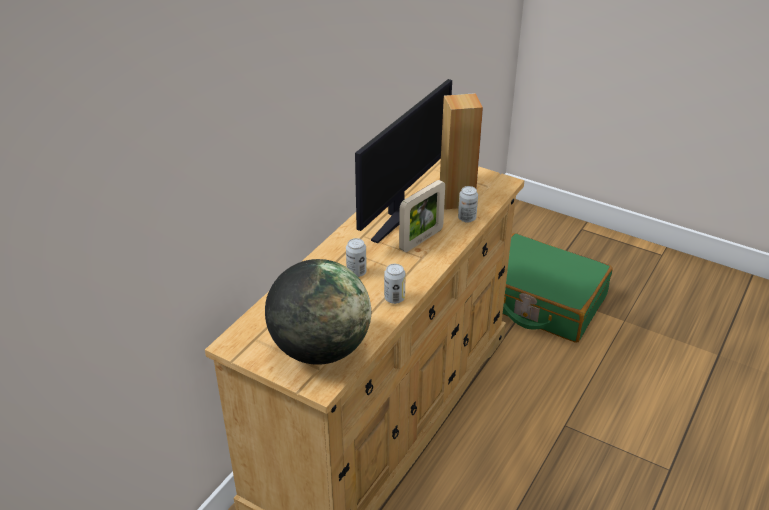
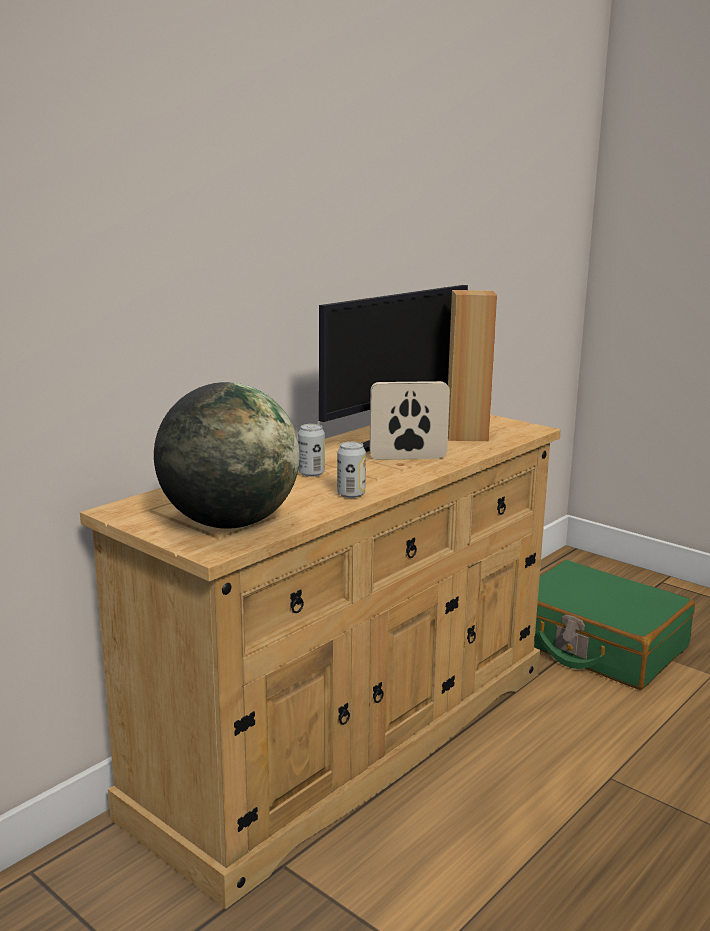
camera: 10 degrees right, 20 degrees down
(421, 240) = (408, 458): picture frame -> picture frame turned 150 degrees counterclockwise
(467, 218) = (474, 448): can -> none

